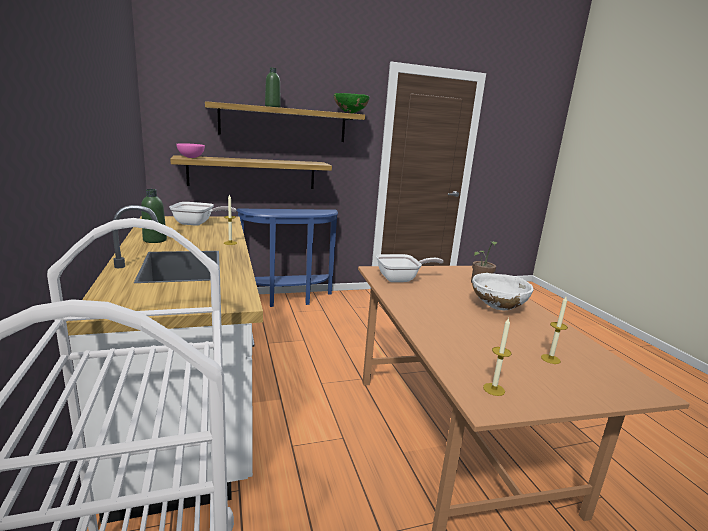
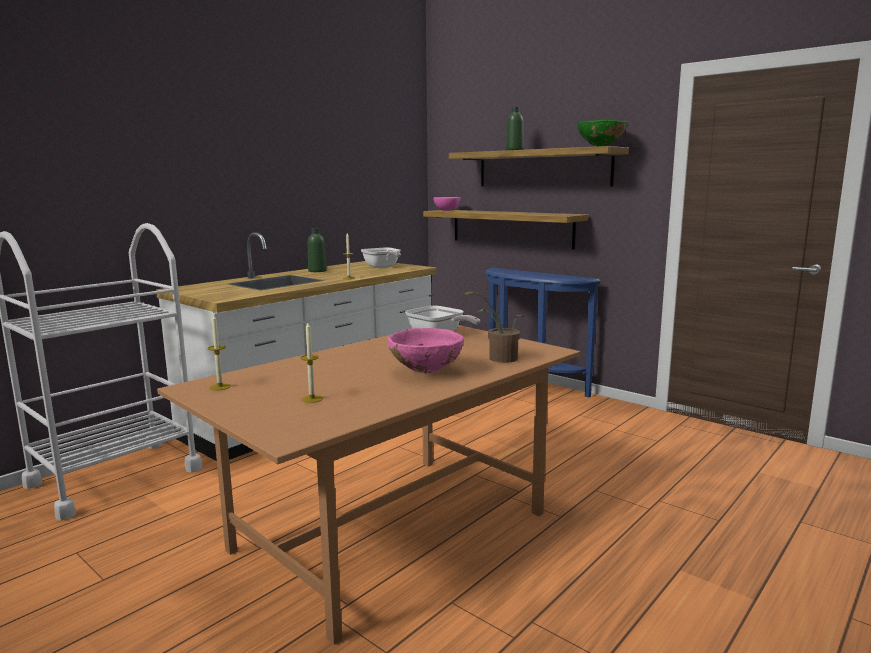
camera: 60 degrees right, 5 degrees down
(497, 308) = (426, 371): white bowl -> pink bowl

